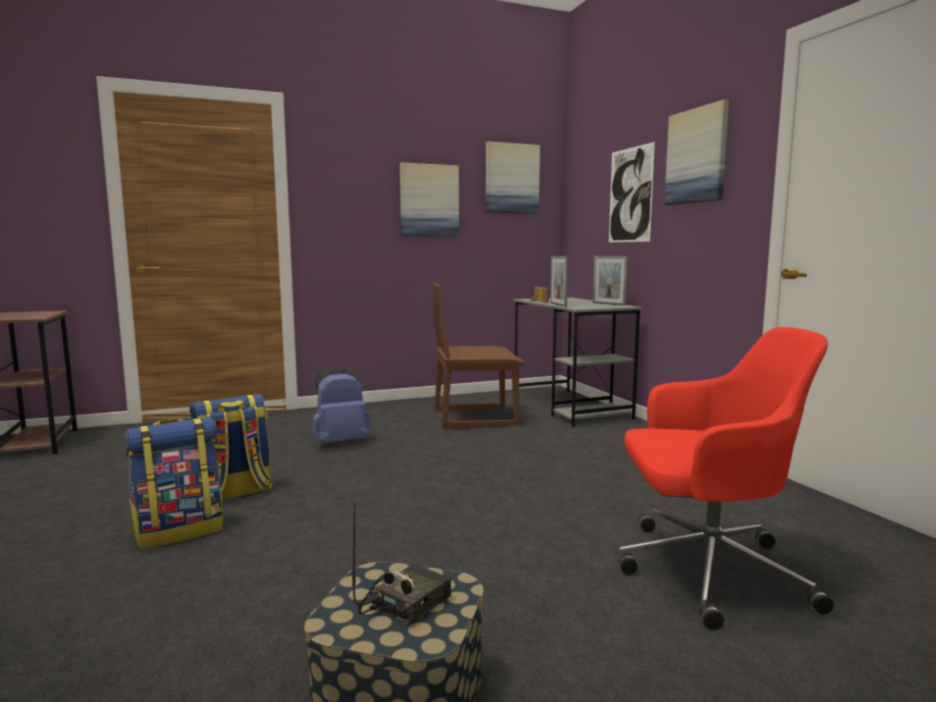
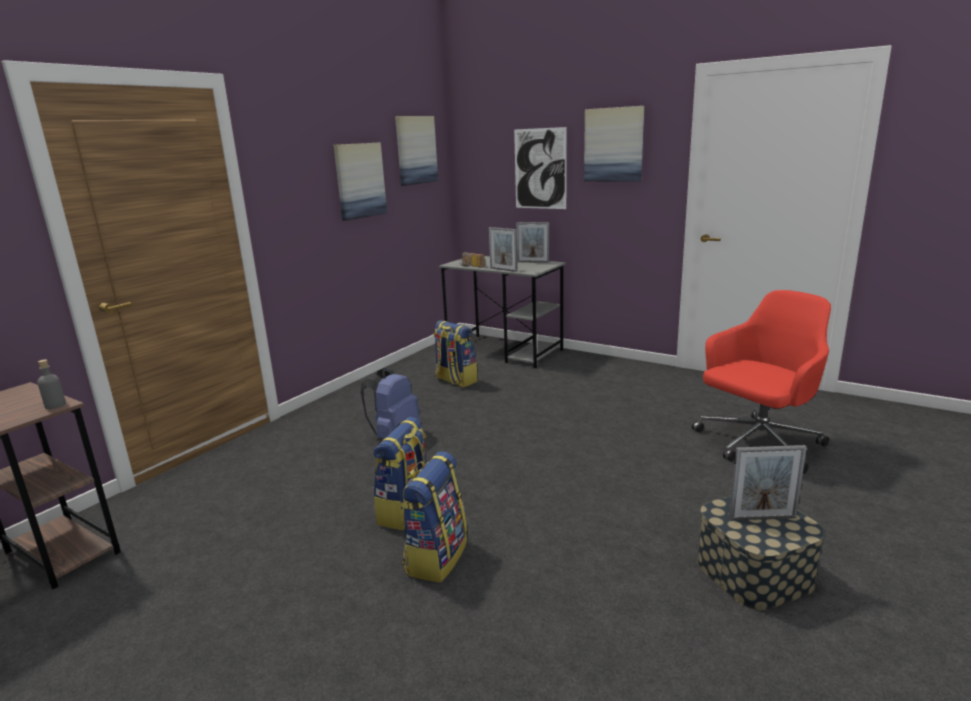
camera: 35 degrees left, 10 degrees up
(31, 317) = (55, 405): none -> grey bottle
(404, 603) = (762, 518): radio -> picture frame
(475, 418) = (455, 380): brown chair -> backpack

